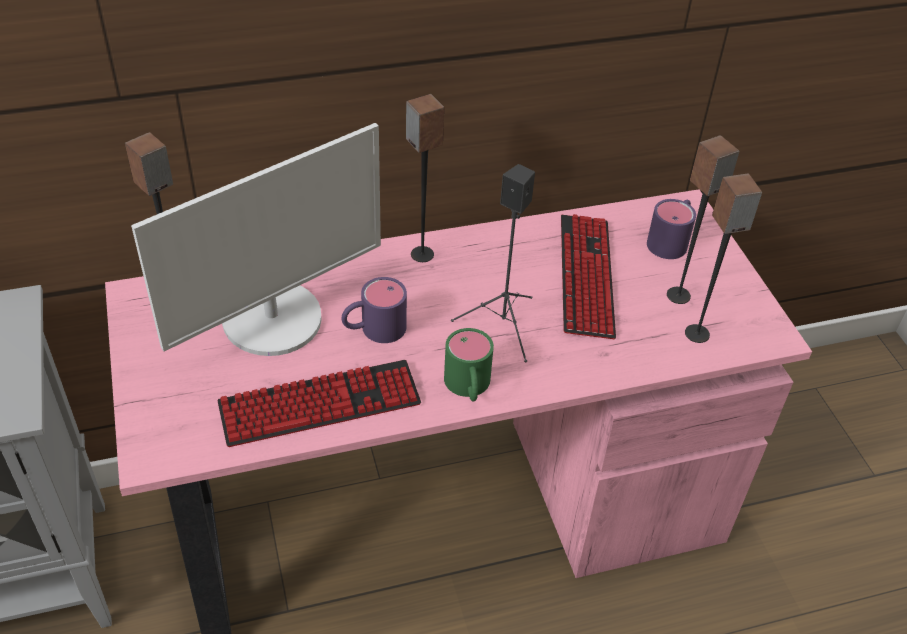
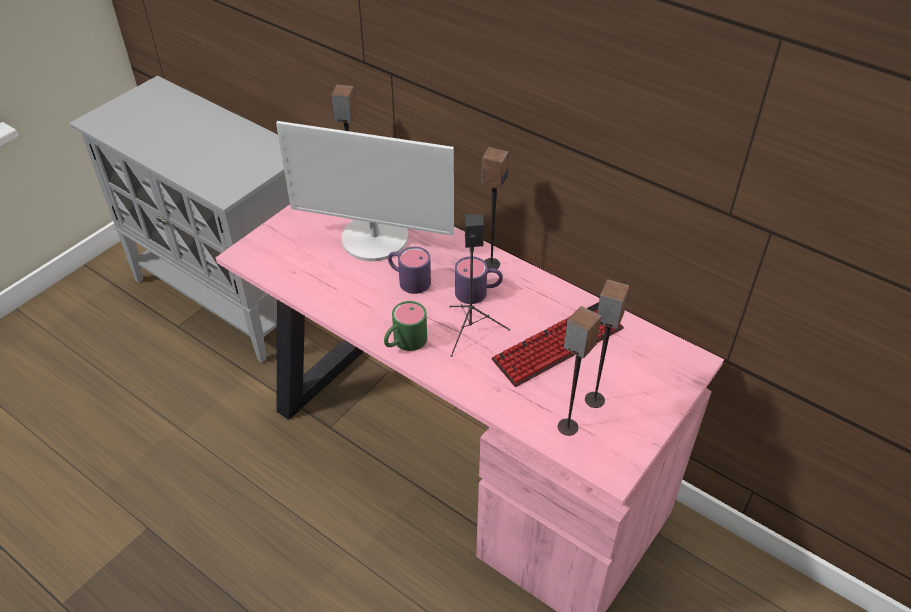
camera: 55 degrees right, 0 degrees up
(320, 405) = (332, 291): keyboard -> none
(671, 240) = (647, 369): purple mug -> purple mug (478, 292)

